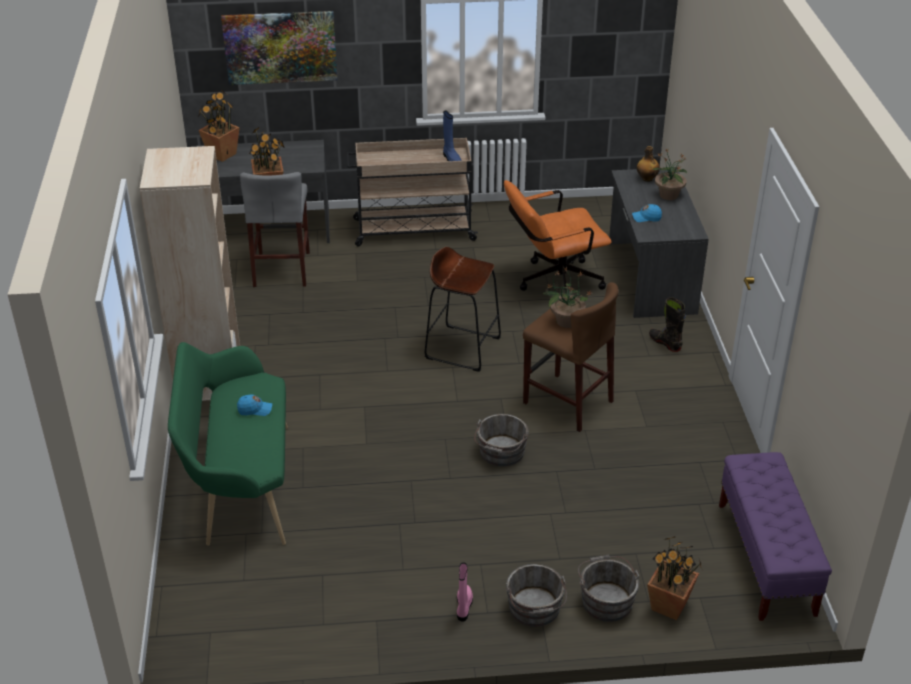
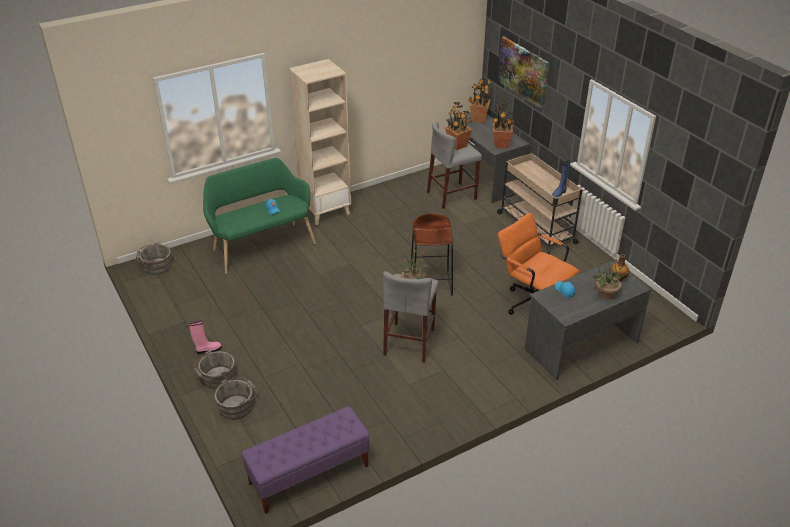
camera: 65 degrees right, 0 degrees up
(501, 453) = (342, 327): grey bucket -> grey bucket (156, 266)
(567, 402) = (409, 342): brown stool -> grey stool
(665, 343) = (507, 371): black boot -> none
(670, 606) = (244, 436): potted plant -> potted plant (501, 145)

